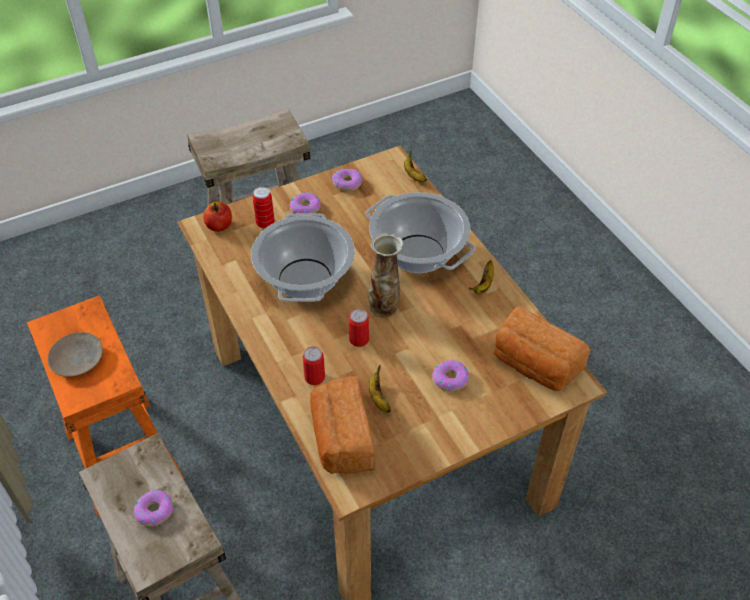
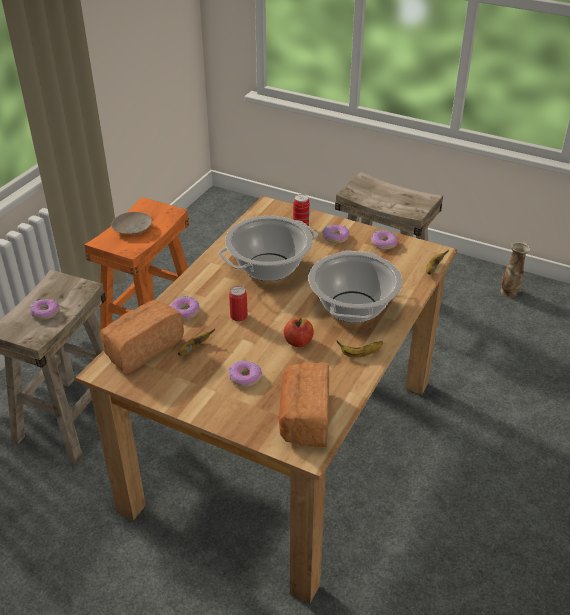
camera: 55 degrees right, 10 degrees down
(219, 226) = (276, 212): apple -> apple (298, 342)
(314, 377) = (185, 312): can -> donut
(384, 307) = (281, 314): vase -> vase (509, 292)

